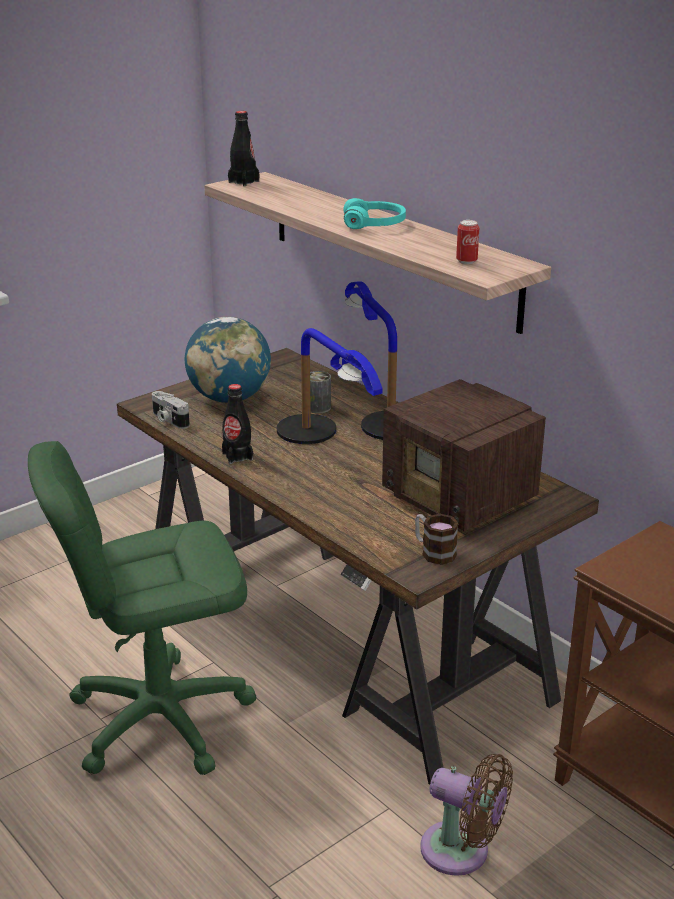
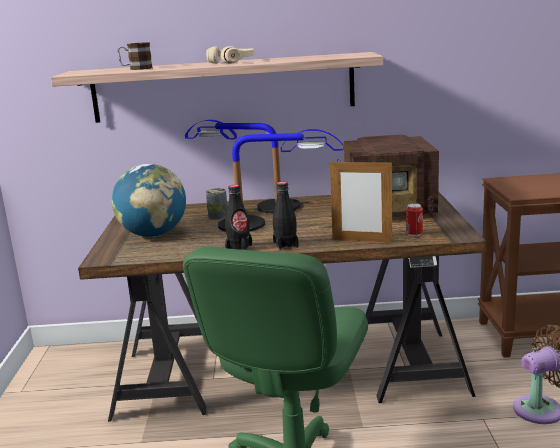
camera: 50 degrees left, 10 degrees down
(168, 420) = (143, 256): camera -> none
(243, 182) = (75, 72): black bottle -> black bottle (285, 245)
(331, 515) = (362, 240): none -> picture frame
(374, 224) = (232, 62): turquoise headphones -> beige headphones
(433, 552) = (442, 227): mug -> mug (136, 69)
(466, 261) = (335, 56): can -> can (414, 234)

